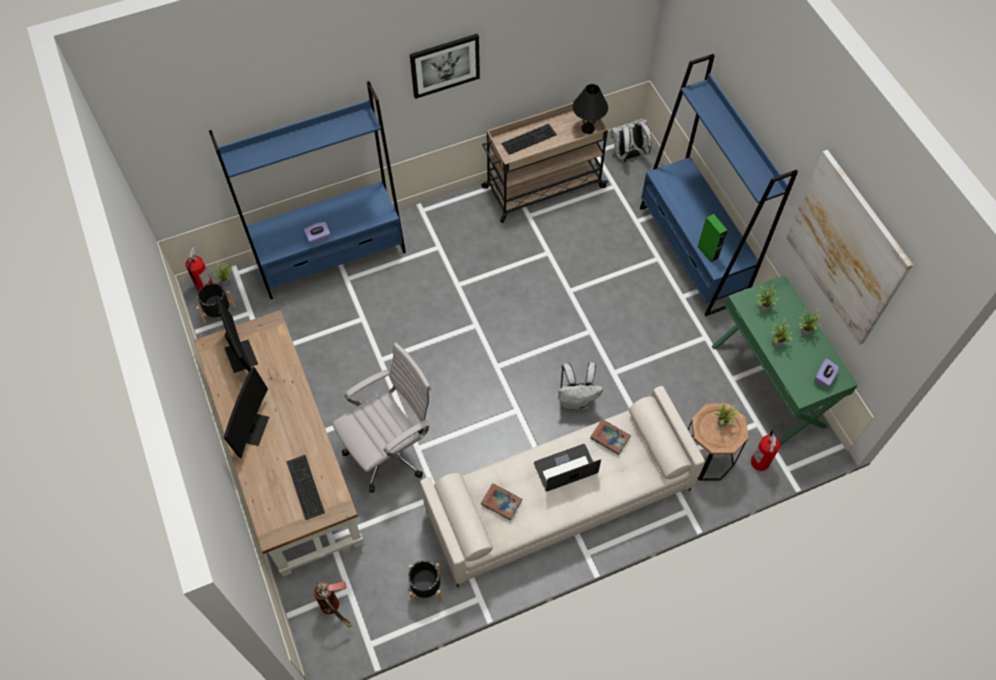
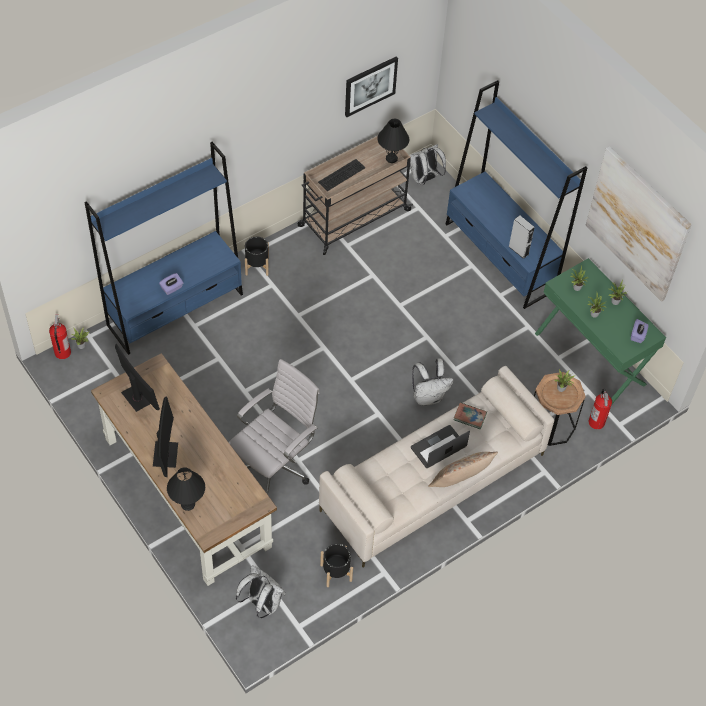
camera: 15 degrees left, 5 degrees down
(219, 314) = (84, 375): black planter -> black planter (257, 266)
(259, 492) = (187, 504): none -> black table lamp
(304, 486) = (225, 493): keyboard -> none
(336, 609) = (262, 603): fire extinguisher -> white backpack
(445, 65) = (270, 119): picture -> picture (370, 86)
(501, 502) = (391, 484): book -> none
(580, 516) = (460, 483): none -> beige pillow
(707, 252) = (518, 250): green speaker -> grey speaker

